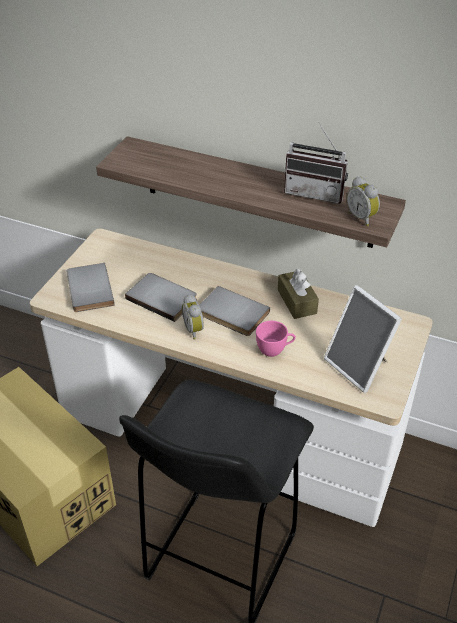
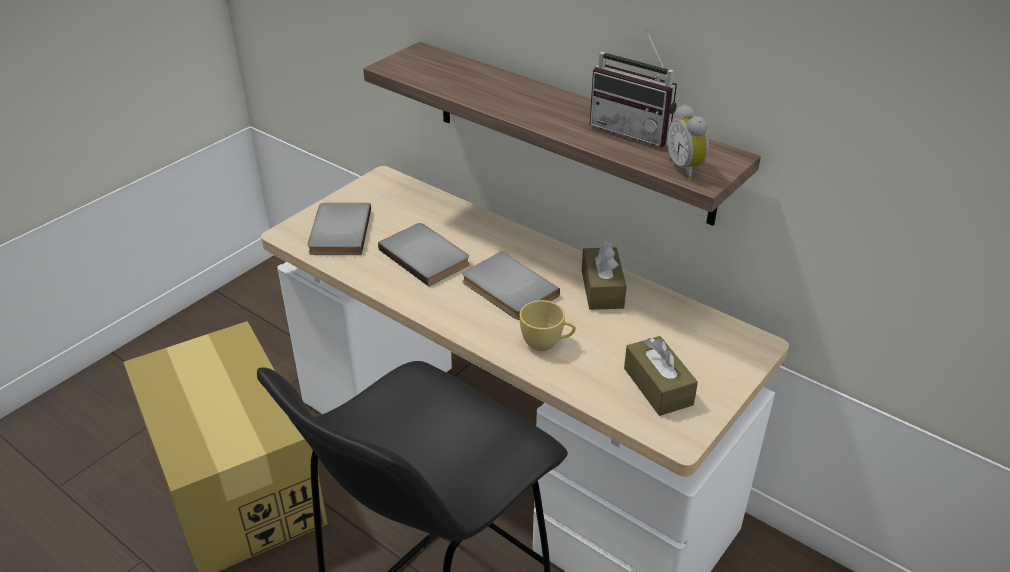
camera: 15 degrees right, 5 degrees down
(195, 330) = (451, 300): alarm clock -> none
(274, 350) = (546, 344): pink cup -> yellow cup
(359, 367) = (658, 386): picture frame -> brown tissue box

